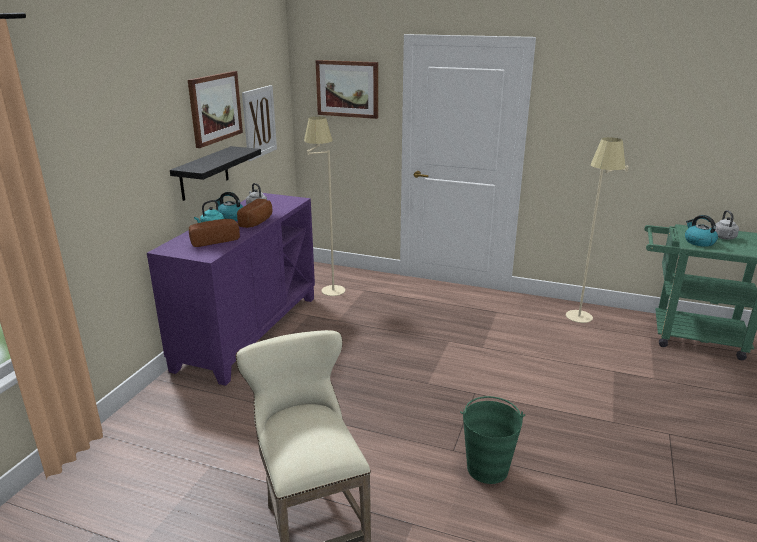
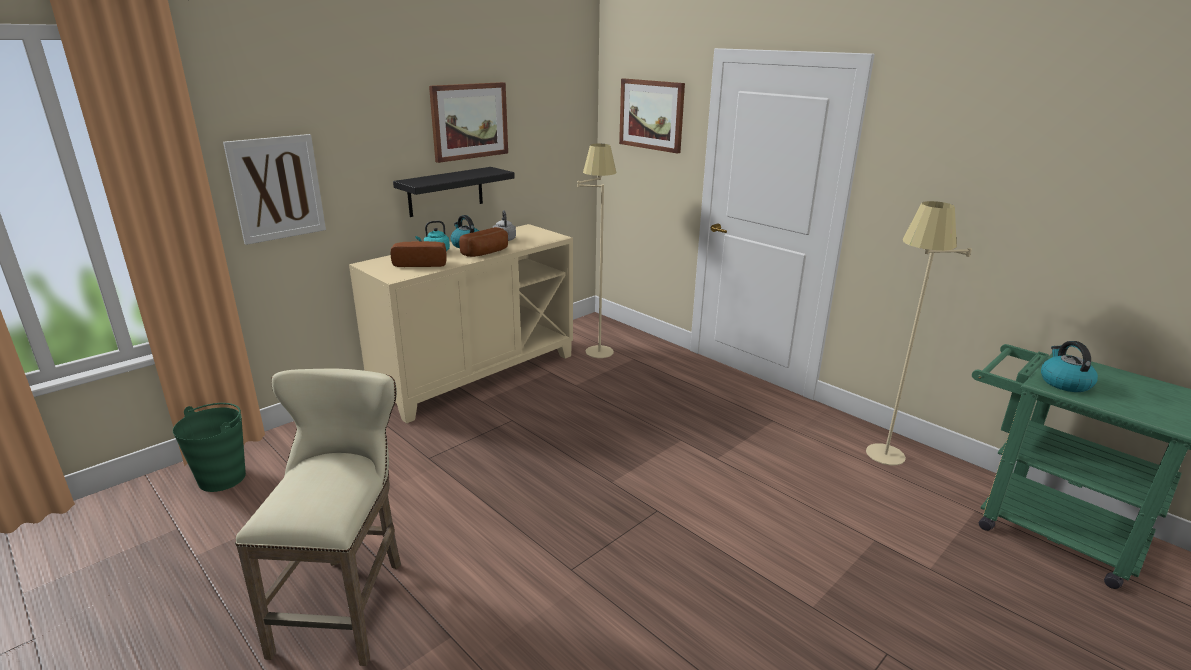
camera: 25 degrees right, 0 degrees up
(248, 331) = (476, 374): purple cabinet -> beige cabinet
(259, 122) = (539, 145): picture -> picture (277, 188)
(487, 468) = (592, 606): green bucket -> green bucket (223, 478)
(724, 238) = (1120, 386): grey kettle -> none

